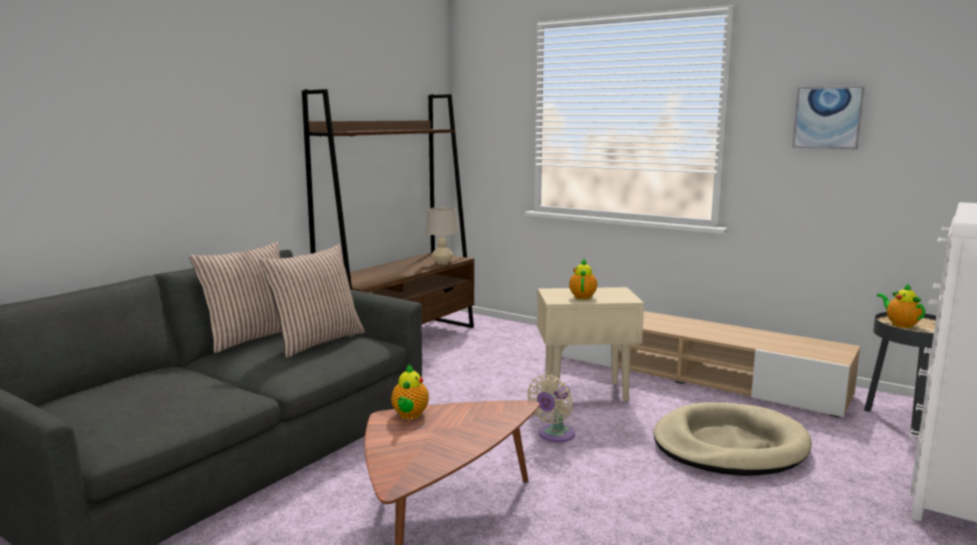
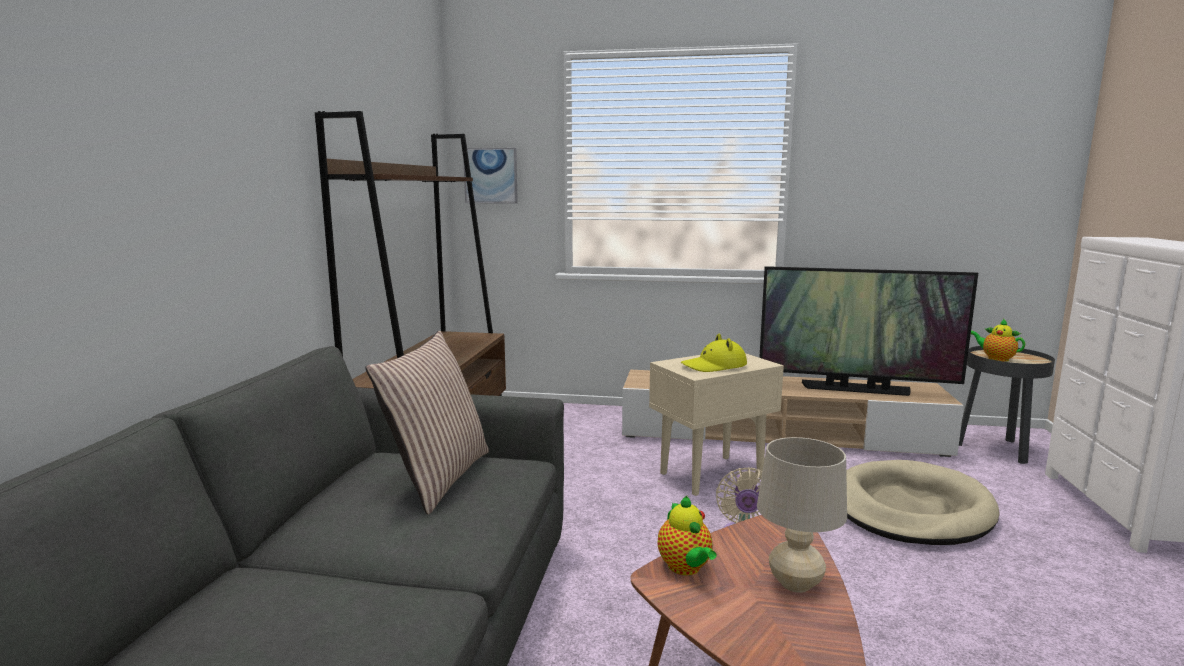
camera: 25 degrees left, 0 degrees up
(251, 337) = (326, 489): pillow -> none
(442, 263) = (477, 343): beige table lamp -> beige table lamp (795, 584)
(582, 296) = (714, 366): teapot -> yellow hat
(760, 339) = (855, 389): none -> television
(827, 118) = (893, 162): picture -> picture (491, 176)

